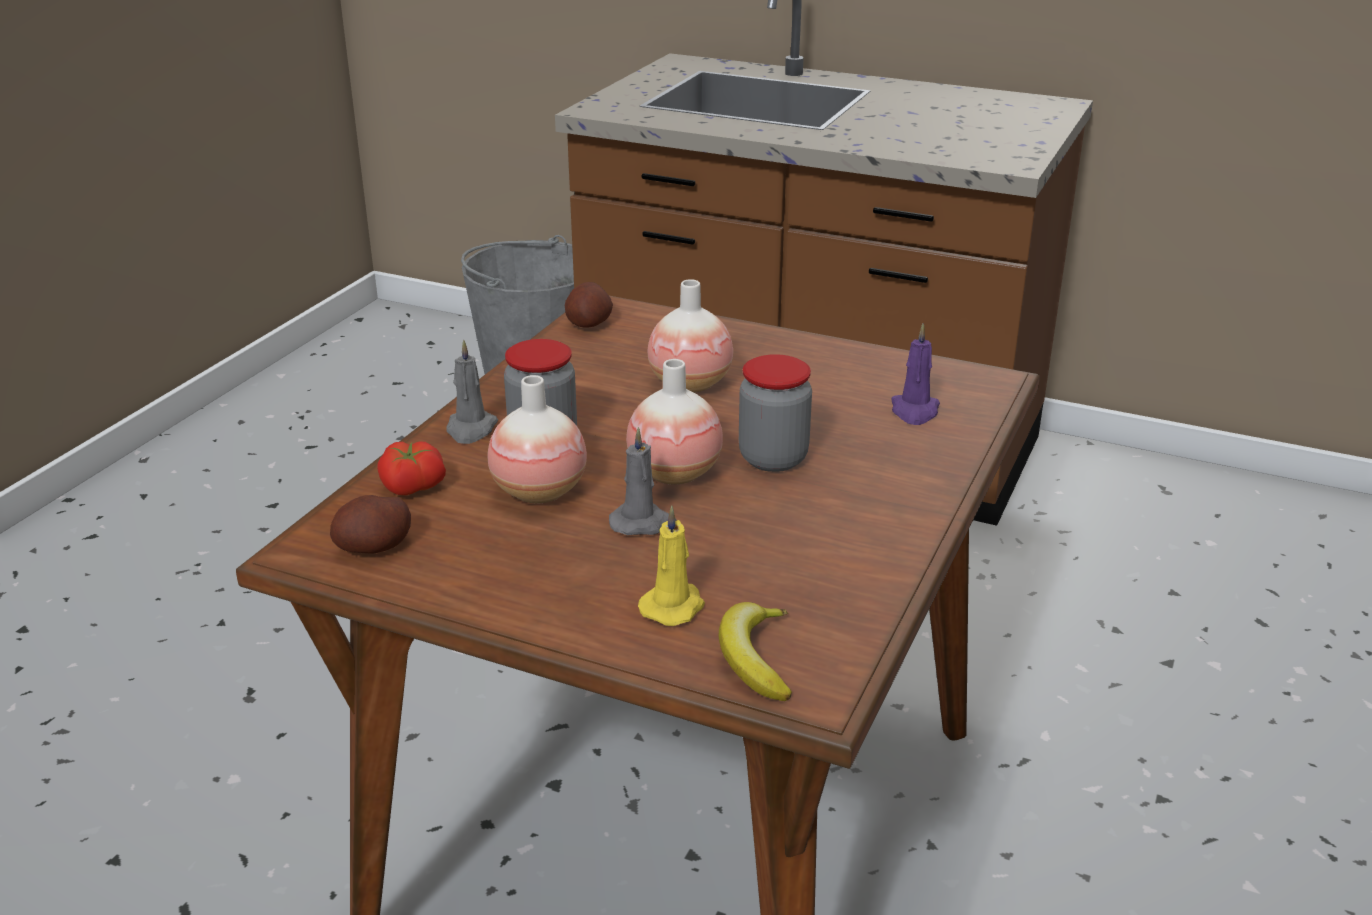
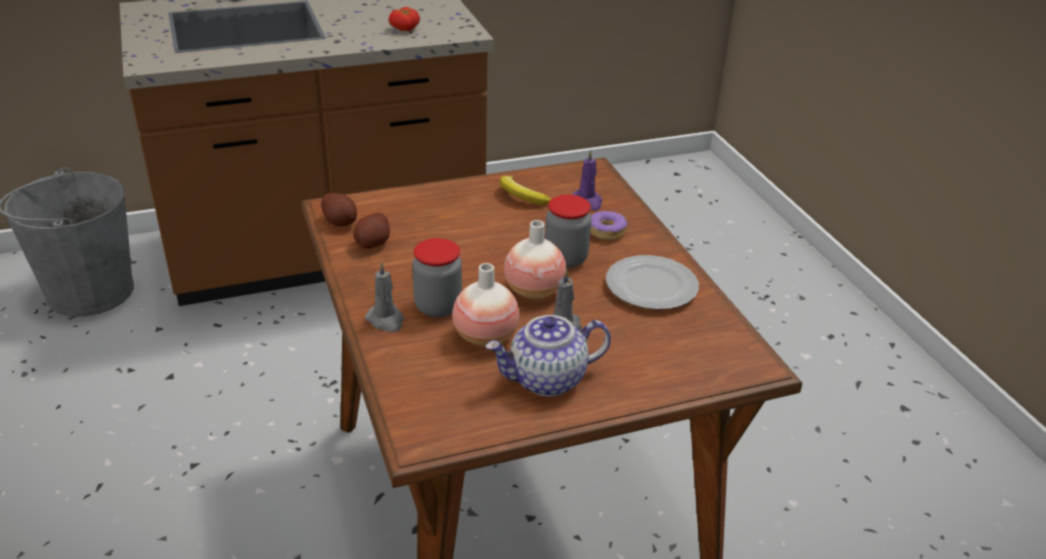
camera: 45 degrees left, 5 degrees up
(374, 547) = (454, 417): potato -> potato (373, 243)
(411, 488) = (414, 372): tomato -> tomato (405, 29)
(526, 565) = (547, 380): none -> teapot
(674, 606) = (645, 360): yellow candle -> none
(690, 384) = (459, 235): vase -> none
(755, 658) = (714, 364): banana -> banana (521, 196)
(828, 535) = (650, 287): none -> plate
(881, 452) = (606, 231): none -> donut

